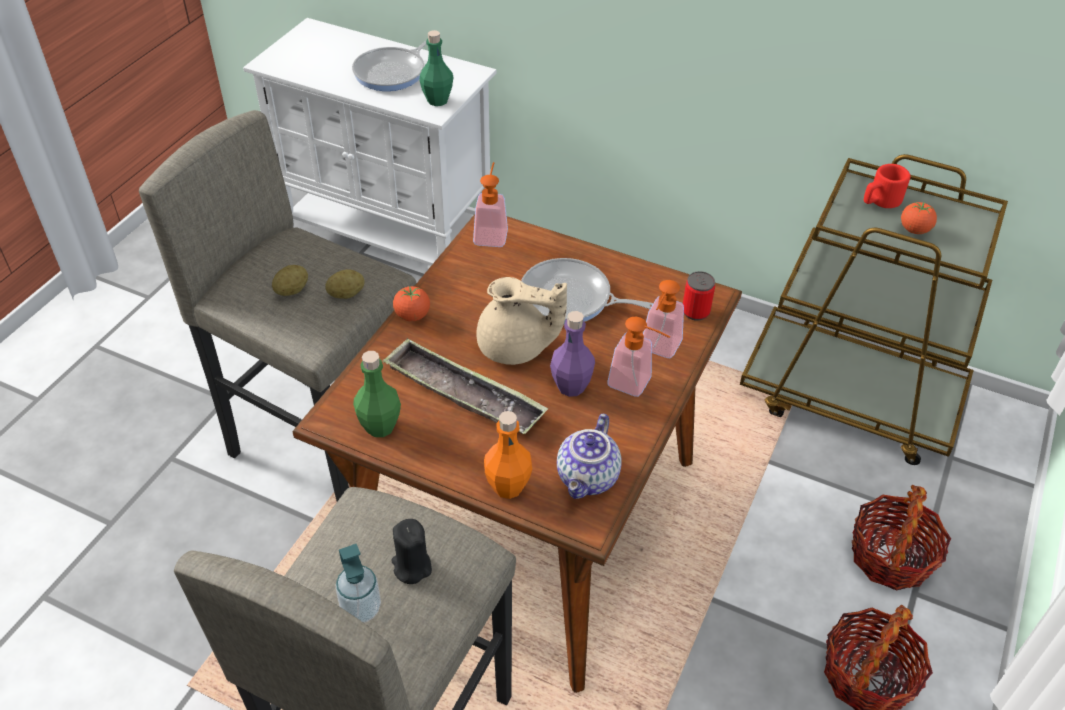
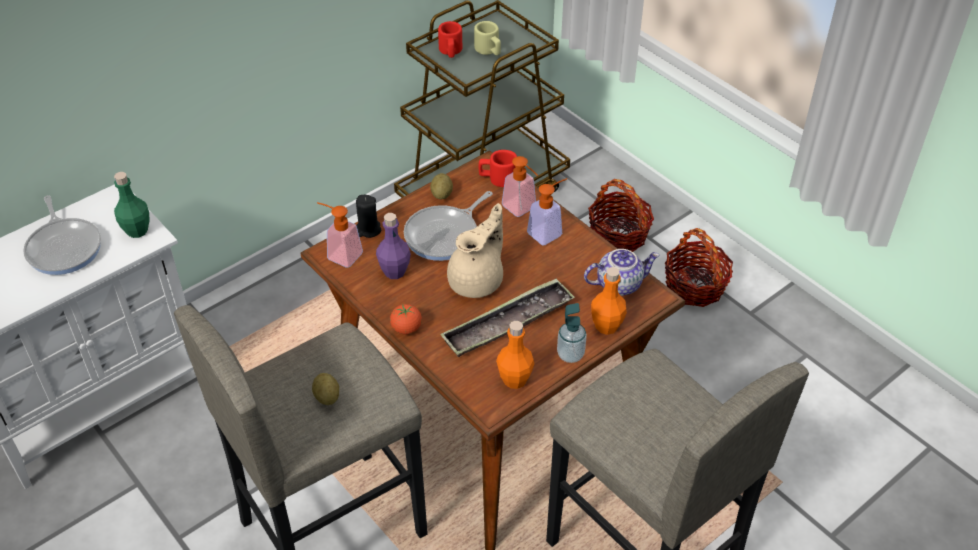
camera: 65 degrees left, 0 degrees up
(346, 294) = (355, 362): potato -> potato (441, 194)
(361, 609) = (676, 432): soap dispenser -> soap dispenser (570, 354)
(380, 426) = (514, 380): green bottle -> orange bottle
(411, 566) = (652, 396): black candle -> black candle (368, 230)
(571, 386) = (532, 264): purple bottle -> purple bottle (394, 271)
(589, 478) = (619, 284): teapot -> teapot turned 60 degrees counterclockwise
(695, 311) = (497, 178): can -> red mug
(914, 230) = (489, 50): tomato -> beige mug

